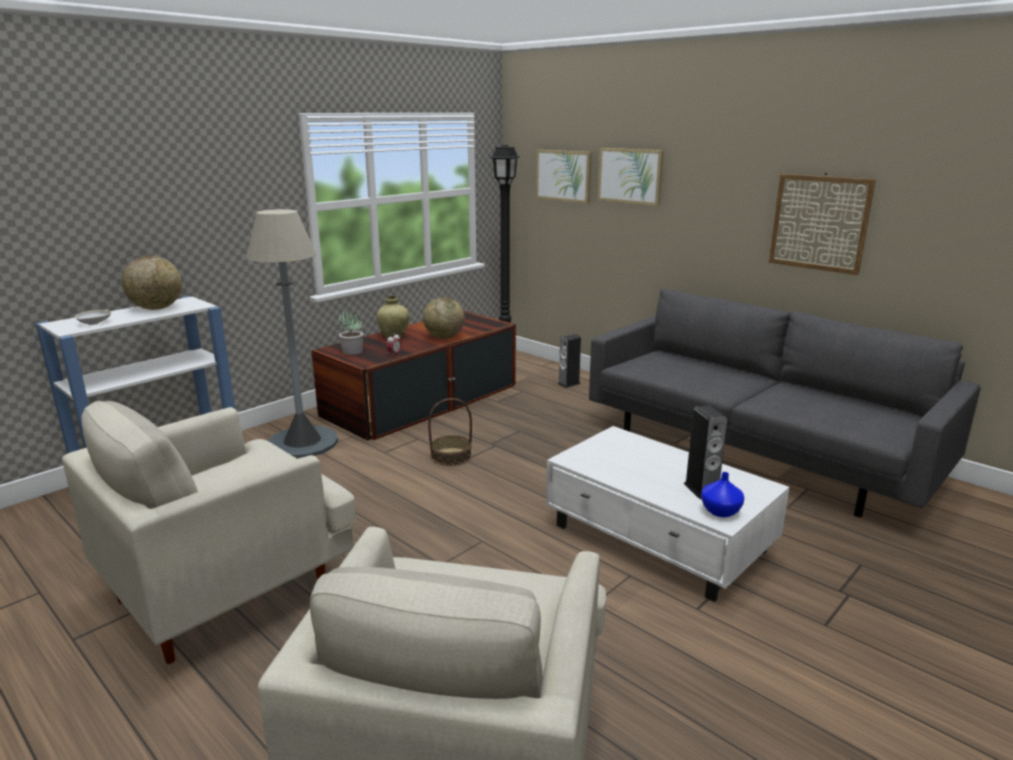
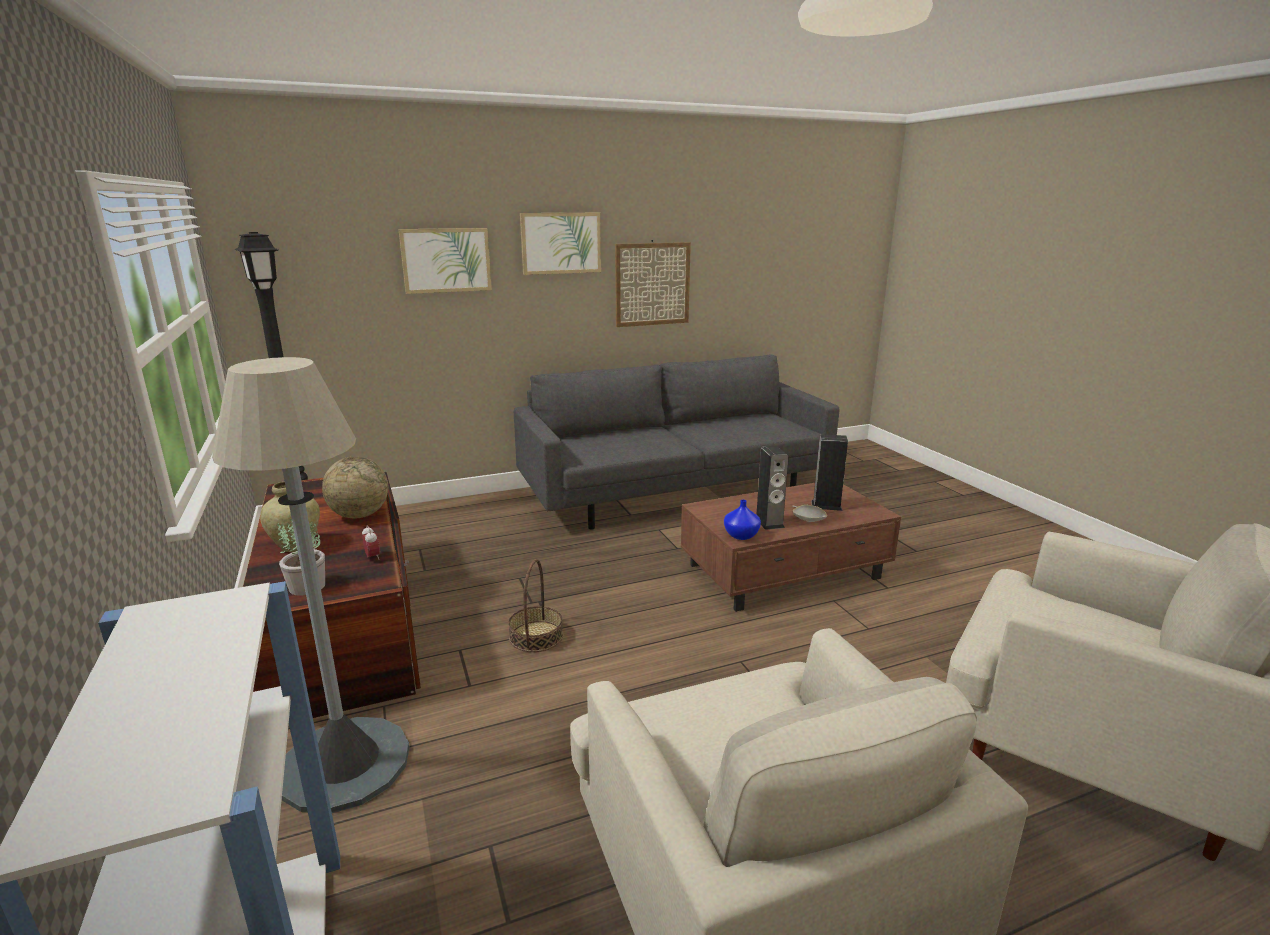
camera: 65 degrees left, 0 degrees up
(95, 323) = (170, 748): white bowl -> white bowl (808, 519)
(156, 308) = (169, 652): globe -> none
(564, 175) = (339, 269): picture -> picture (561, 243)
(569, 384) = (439, 520): speaker -> speaker (769, 522)
(659, 539) = (785, 571): white coffee table -> brown coffee table
(721, 511) = (864, 509): blue vase -> blue vase (741, 535)

